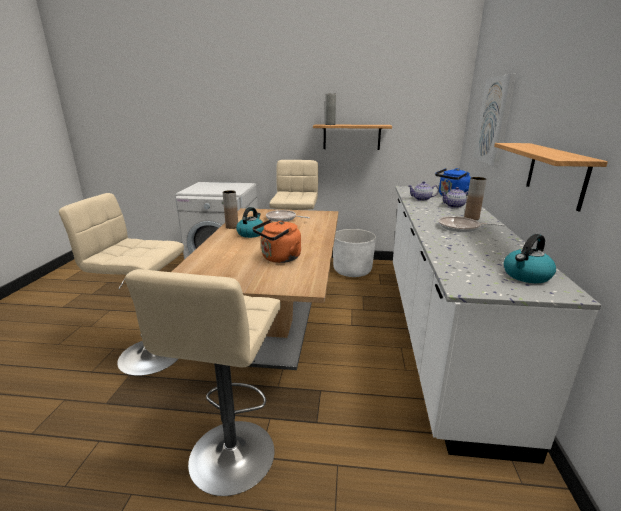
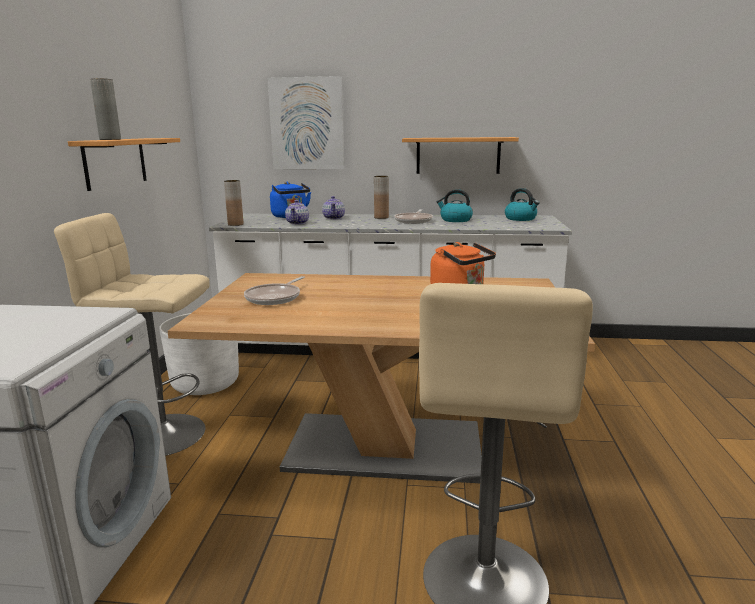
camera: 90 degrees left, 5 degrees down
(231, 456) = (626, 458): beige stool -> none
(232, 227) = (313, 325): brown vase -> brown vase (235, 224)
(251, 233) = (356, 311): kettle -> kettle (455, 220)

